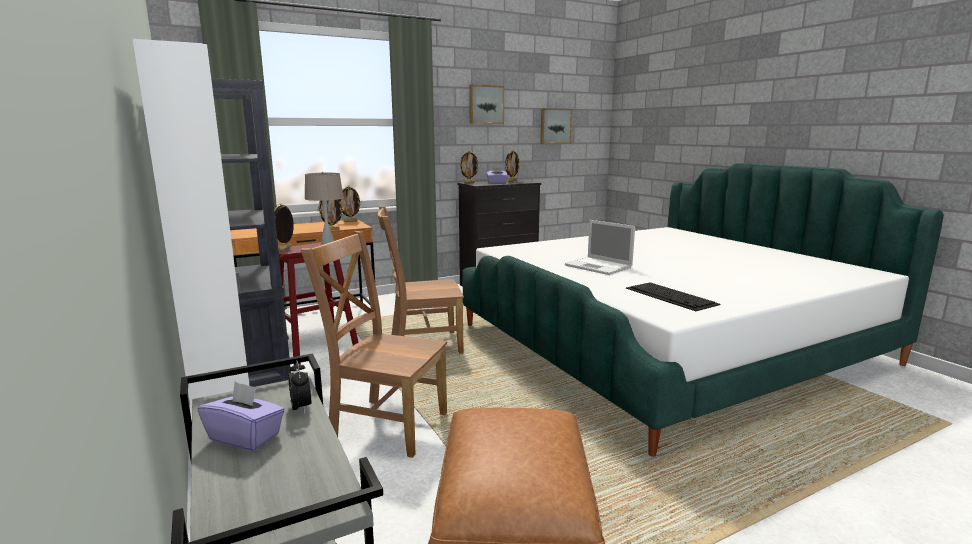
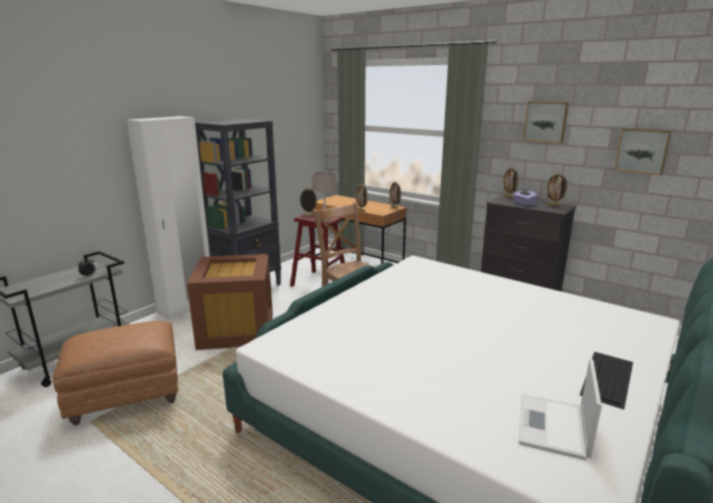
camera: 65 degrees right, 5 degrees up
(245, 437) = (66, 275): purple tissue box -> none
(385, 425) = (238, 329): brown chair -> brown storage box
(599, 266) = (400, 304): laptop -> laptop (553, 427)
(671, 296) = (326, 342): keyboard -> keyboard (608, 378)

